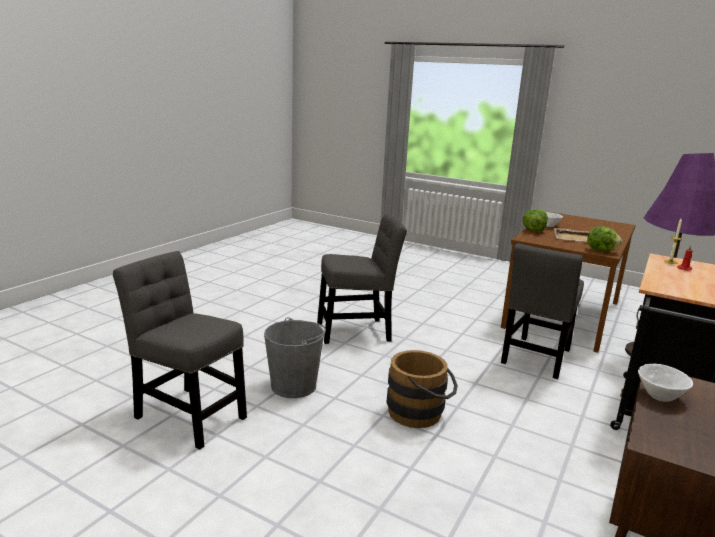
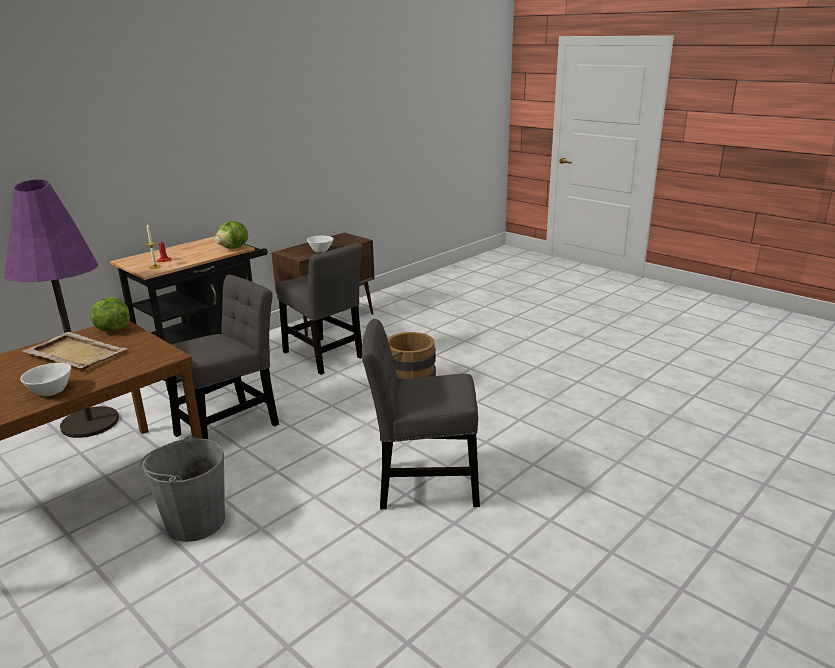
camera: 165 degrees left, 5 degrees up
(187, 414) = (609, 397): grey chair -> grey chair (324, 357)
(294, 386) = (515, 415): grey bucket -> grey bucket (195, 522)
(533, 230) = (111, 376): lettuce -> lettuce (234, 248)

